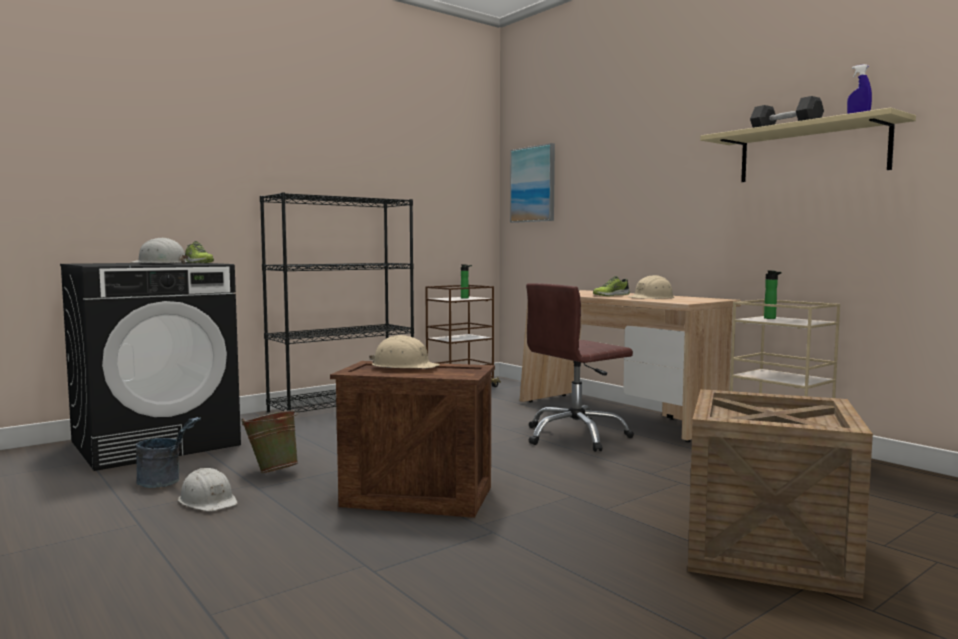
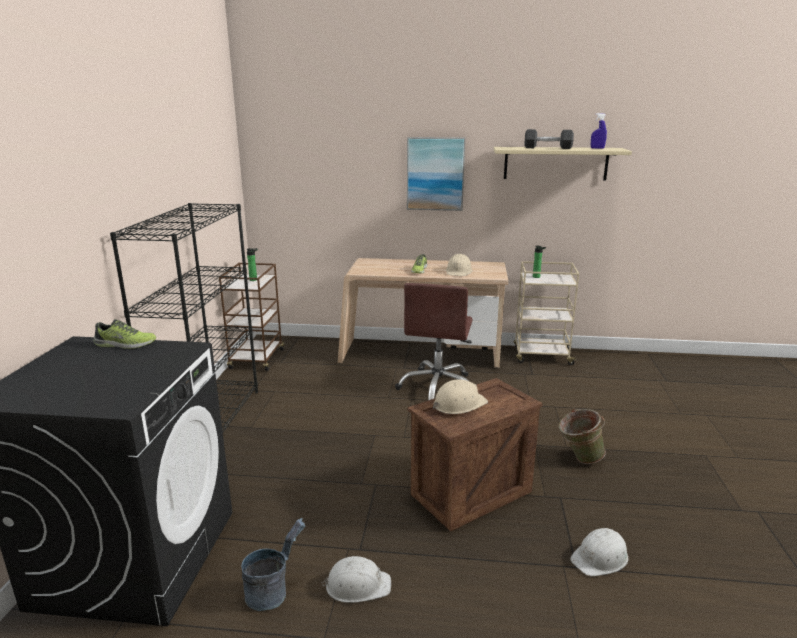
camera: 45 degrees left, 15 degrees up
(160, 263) = (131, 368): white hard hat -> white hard hat (600, 558)
(273, 471) = (330, 526): green bucket -> green bucket (578, 458)
(533, 184) = (288, 161): picture -> picture (435, 174)
(768, 551) = (663, 441): crate -> none

